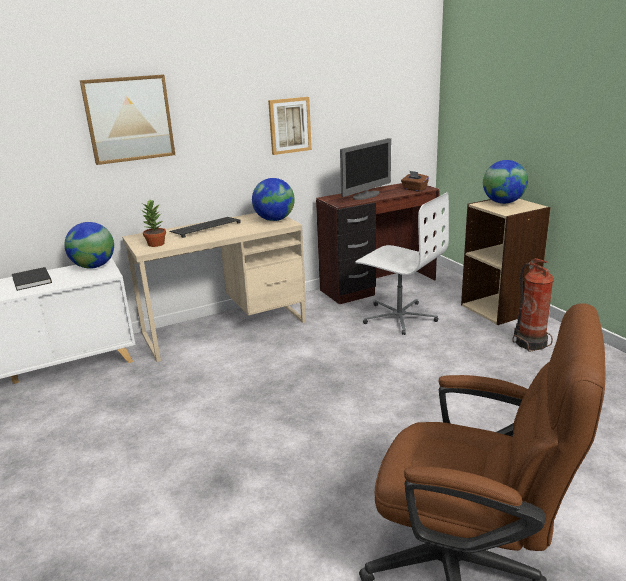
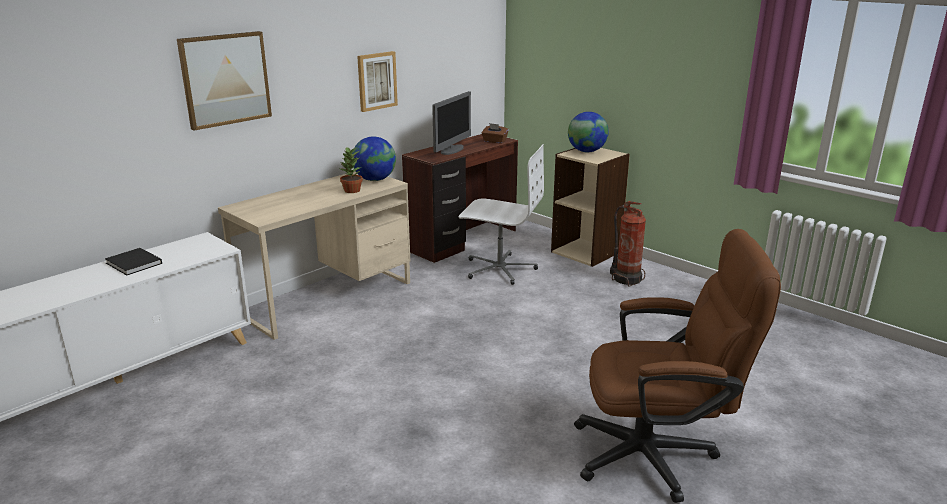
camera: 20 degrees left, 0 degrees up
(94, 266) = (196, 243): globe -> none
(156, 244) = (268, 213): potted plant -> potted plant (352, 190)
(206, 227) = (307, 192): keyboard -> none

